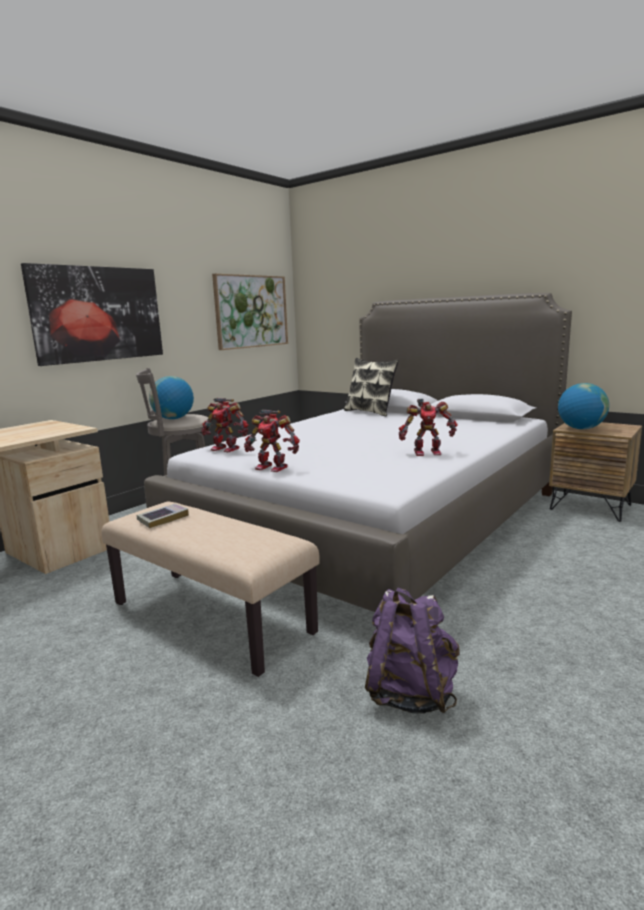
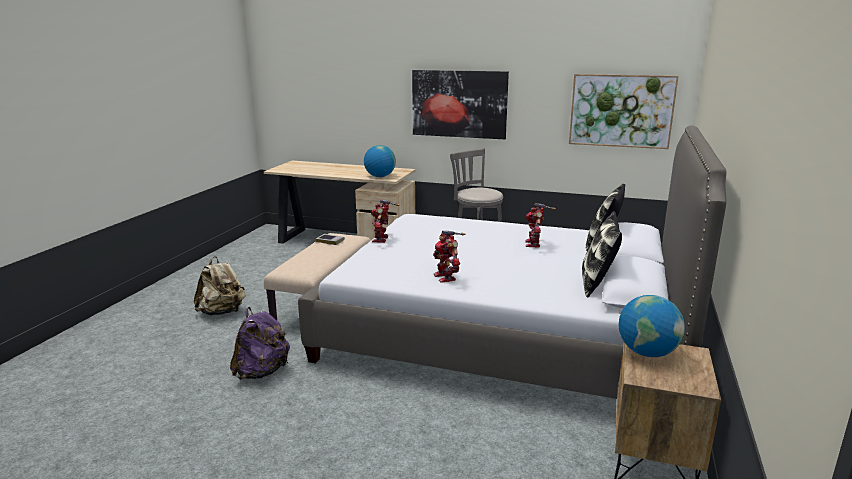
camera: 70 degrees right, 5 degrees up
(121, 748) = (222, 312): none -> beige backpack
(173, 418) = (472, 190): globe -> globe (380, 176)
(226, 448) = (419, 220): toy robot -> toy robot (534, 244)
(462, 421) = (597, 283): none -> pillow

